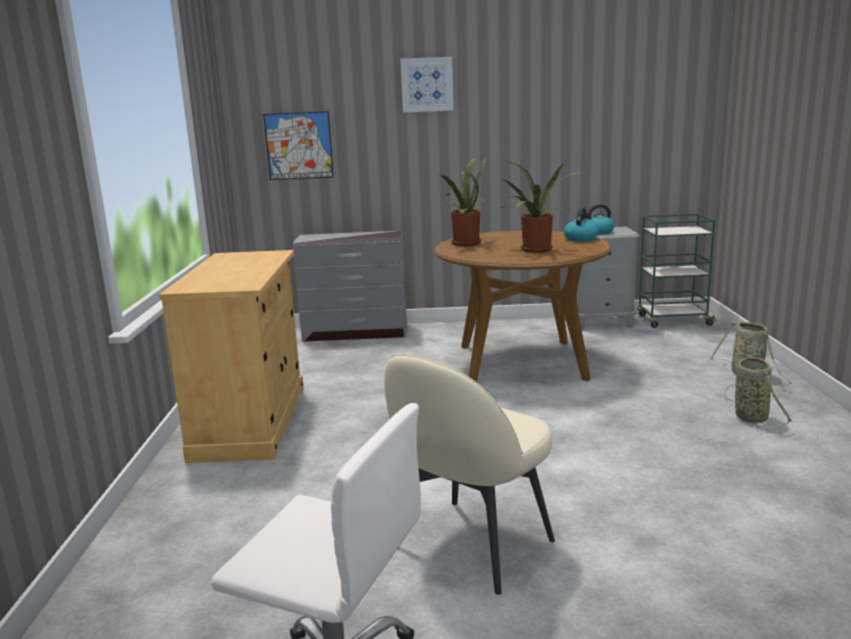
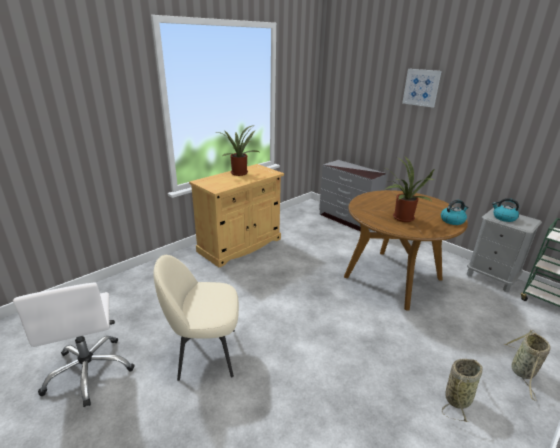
camera: 45 degrees right, 10 degrees up
(299, 146) = (347, 112): picture -> none
(463, 243) = (381, 196): potted plant -> potted plant (239, 172)

